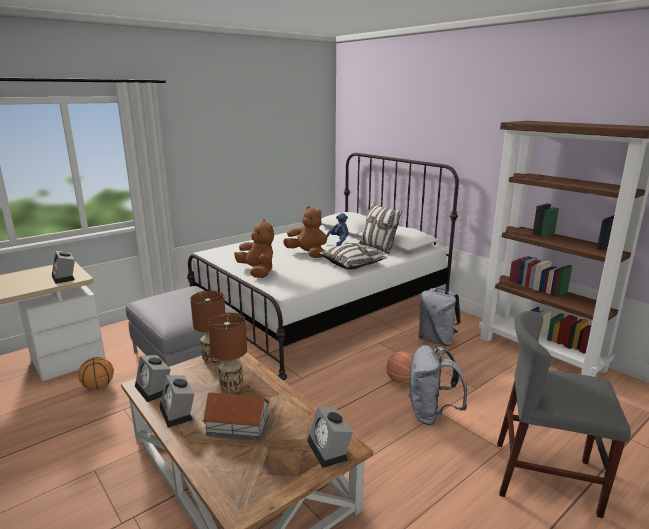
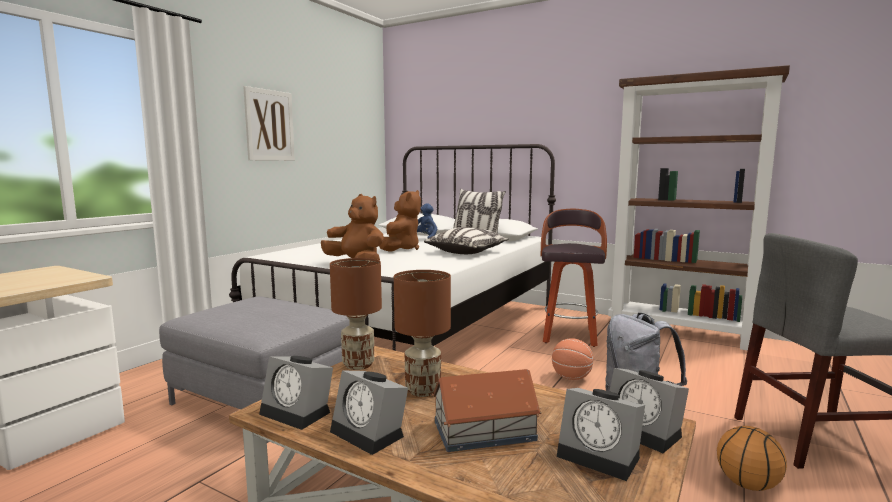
camera: 20 degrees left, 10 degrees down
(65, 277) = (58, 279): alarm clock -> alarm clock (601, 456)
(99, 386) = (131, 459): basketball -> basketball (747, 484)
(225, 147) = (269, 125): none -> picture
(307, 254) = (400, 249): brown plush toy -> brown plush toy turned 90 degrees clockwise
(436, 340) = (569, 336): grey backpack -> stool

